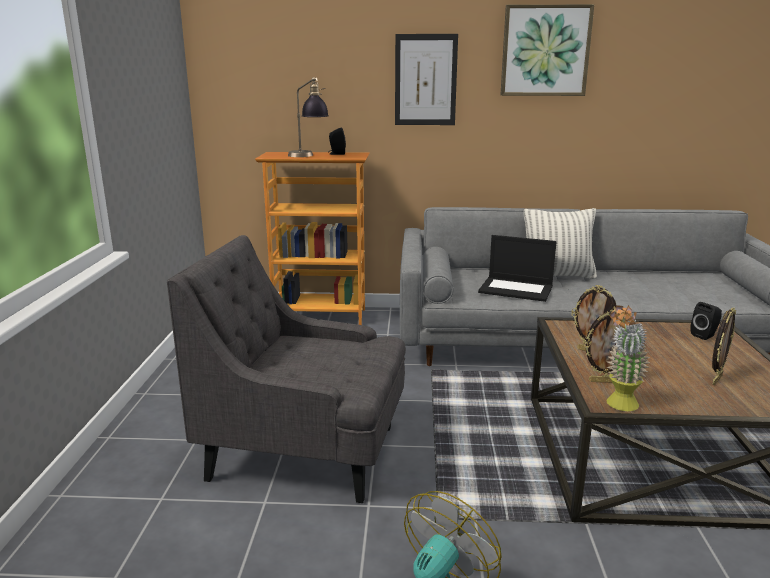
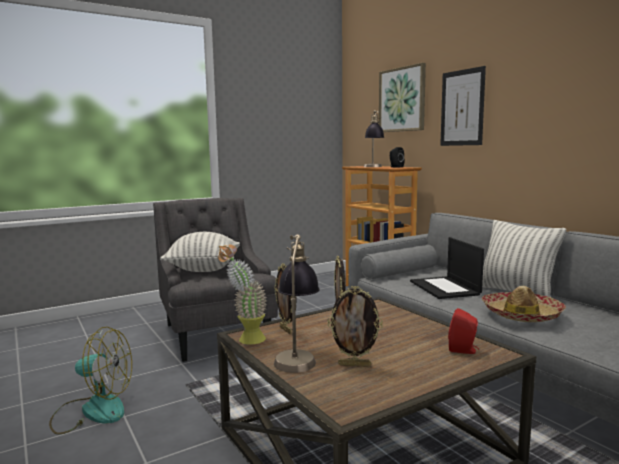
camera: 55 degrees right, 10 degrees down
(305, 363) = (204, 269): none -> pillow
(545, 51) = (559, 69): picture -> picture (402, 99)
(615, 293) = (522, 315): none -> hat
(681, 394) = (297, 355): none -> table lamp
(705, 335) = (463, 350): black speaker -> red speaker

